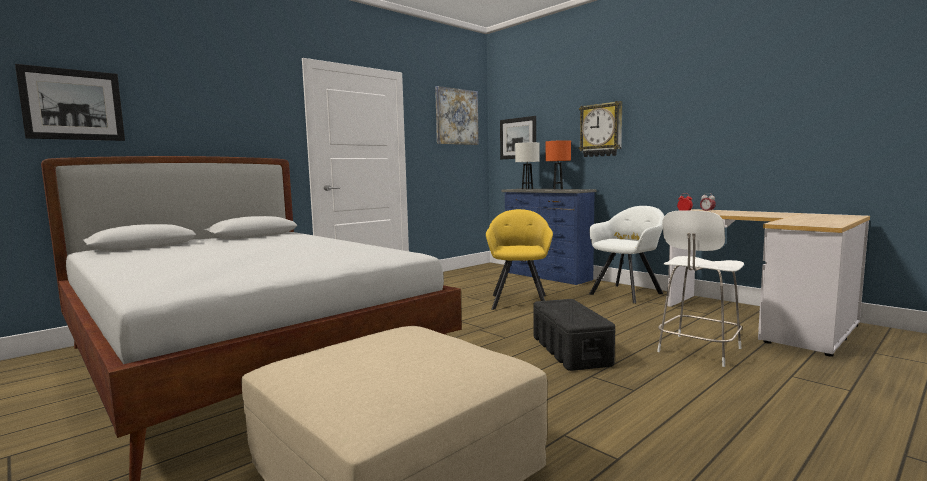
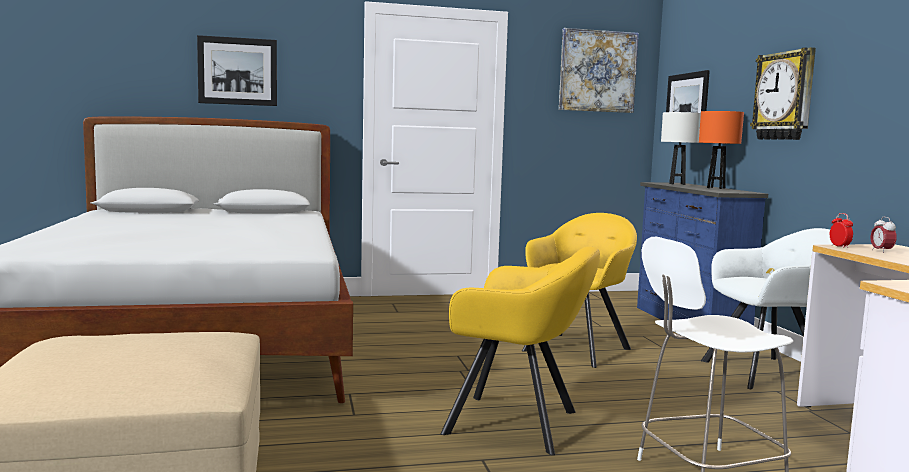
camera: 30 degrees right, 0 degrees up
(73, 104) = (119, 64): picture -> picture (237, 71)
(571, 351) = (518, 424): black storage box -> yellow armchair

